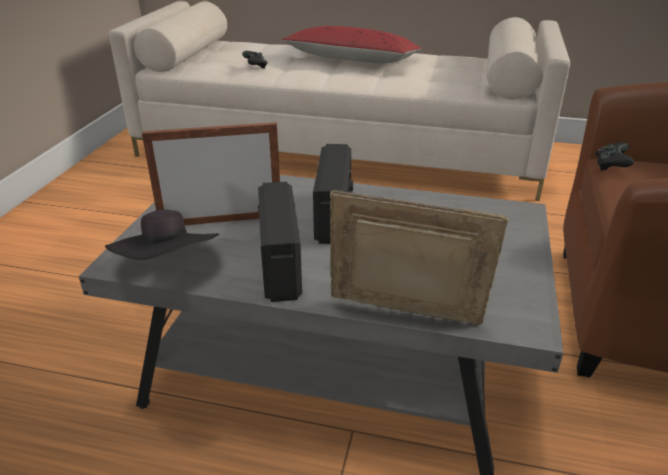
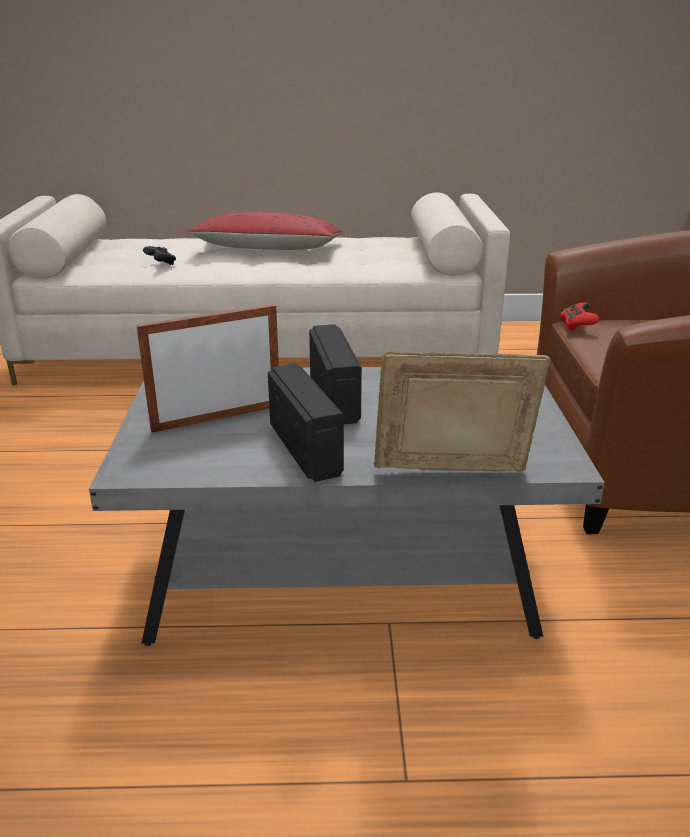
camera: 15 degrees left, 5 degrees down
(169, 266) = (187, 466): black hat -> none
(610, 166) = (576, 326): black game controller -> red game controller

